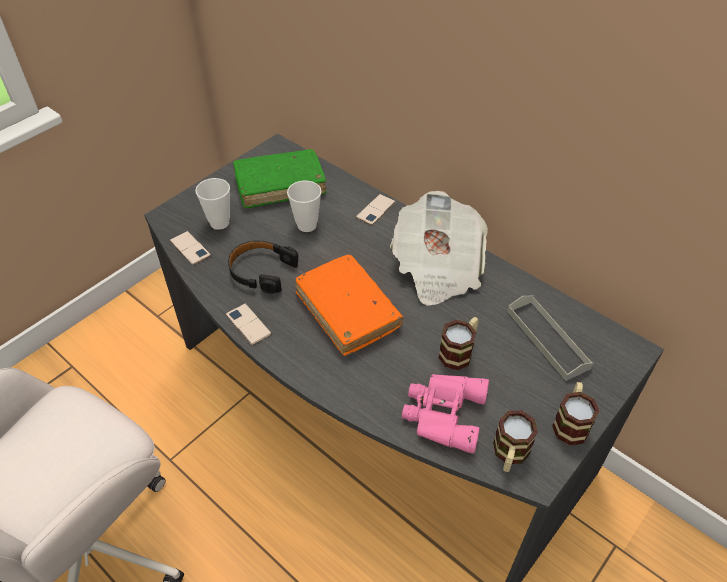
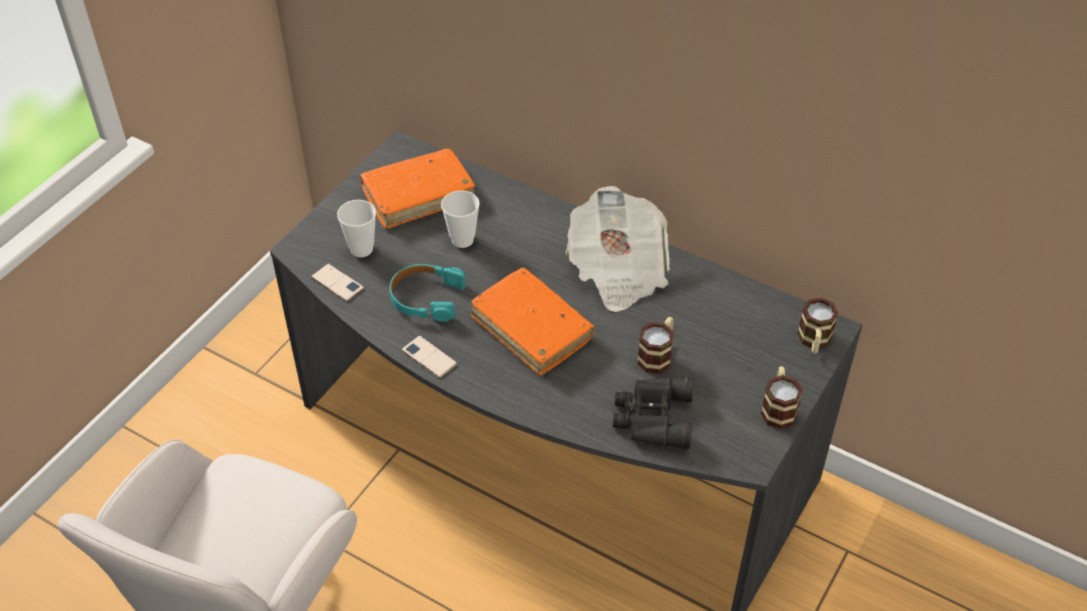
camera: 10 degrees left, 0 degrees up
(261, 271) = (426, 298): black headphones -> turquoise headphones
(280, 185) = (418, 195): green book -> orange book
(376, 210) = (536, 212): phone -> none
(442, 414) = (652, 418): pink binoculars -> black binoculars
(509, 455) = (723, 446): mug -> mug (814, 342)
(547, 339) = (745, 330): grey tray -> none

